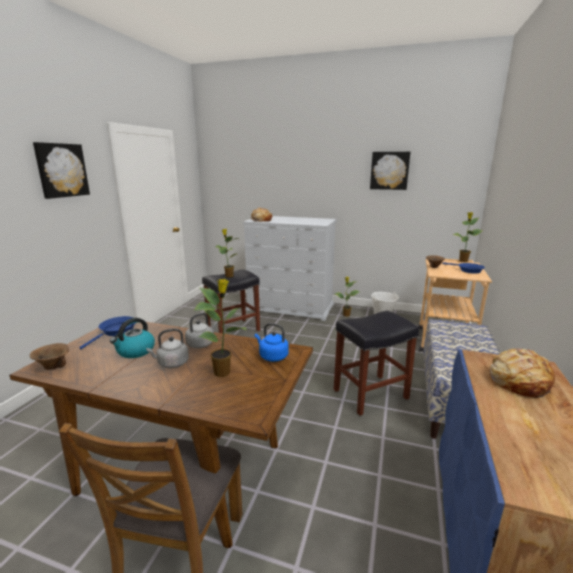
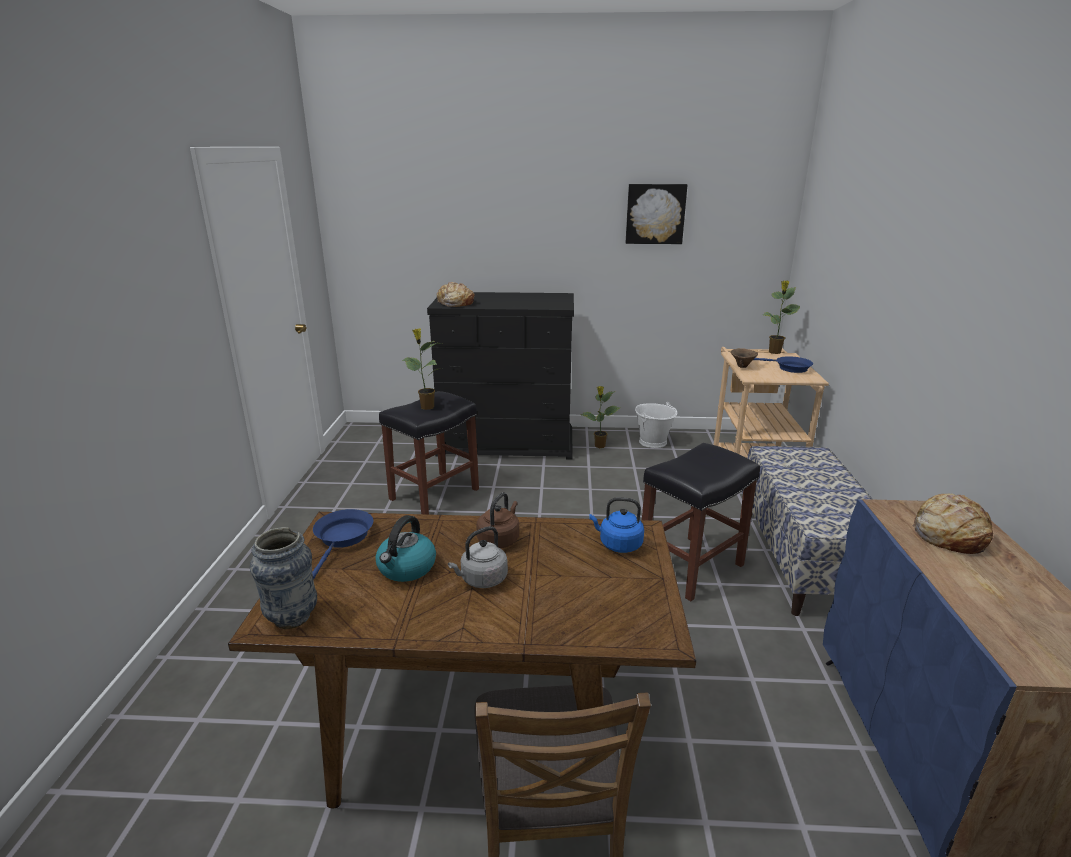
camera: 15 degrees left, 5 degrees up
(52, 367) = (292, 617): brown bowl -> vase
(61, 170) = (140, 251): picture -> none
(201, 344) = (499, 539): grey kettle -> brown kettle
(223, 372) = (569, 580): potted plant -> none
(291, 307) = (507, 442): white dresser -> black dresser

